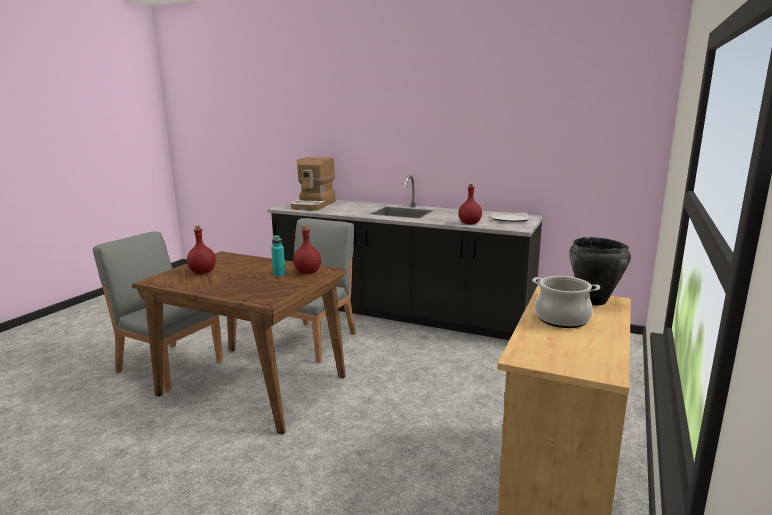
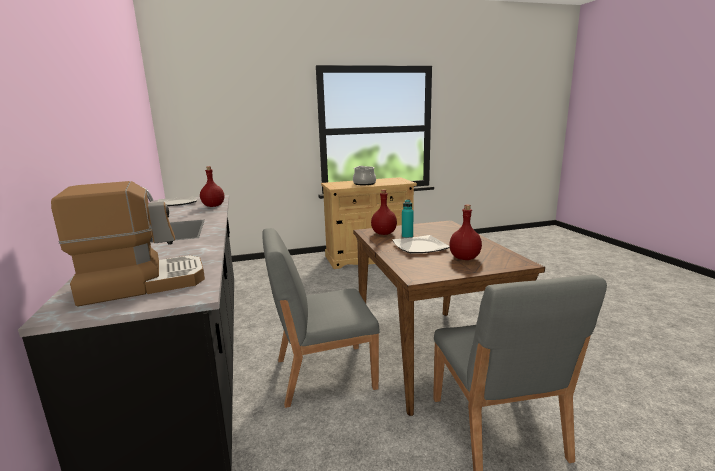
camera: 130 degrees left, 0 degrees up
(252, 270) = (419, 247): none -> plate
(593, 301) = (335, 184): black cooking pot -> none

